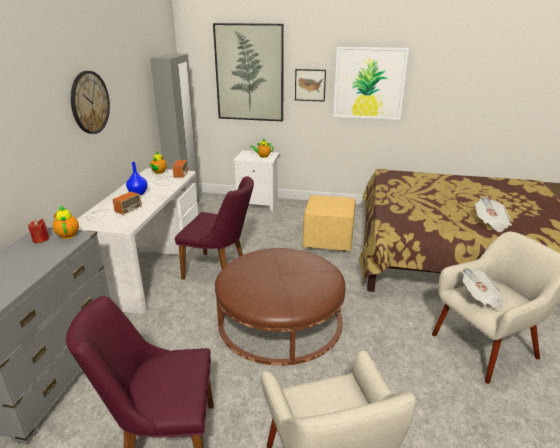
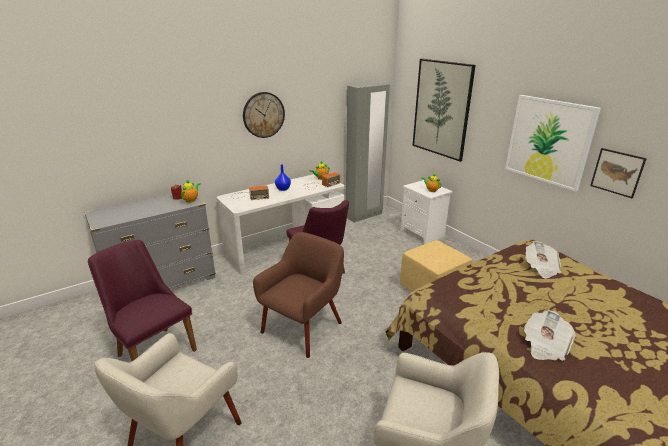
camera: 45 degrees right, 0 degrees up
(280, 320) = (303, 327): brown ottoman -> brown armchair
(310, 85) = (490, 131): picture -> picture (617, 172)
(481, 299) = (407, 401): newspaper -> newspaper (541, 268)

